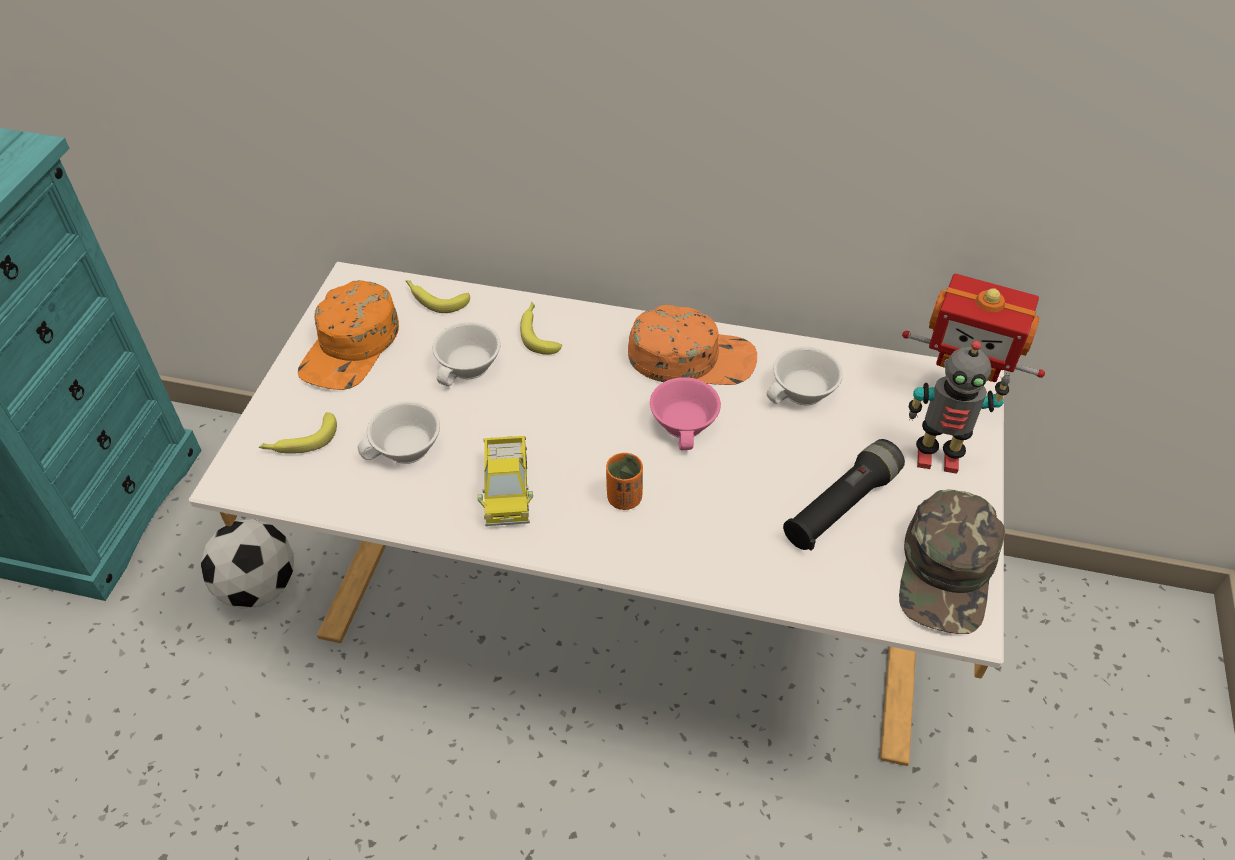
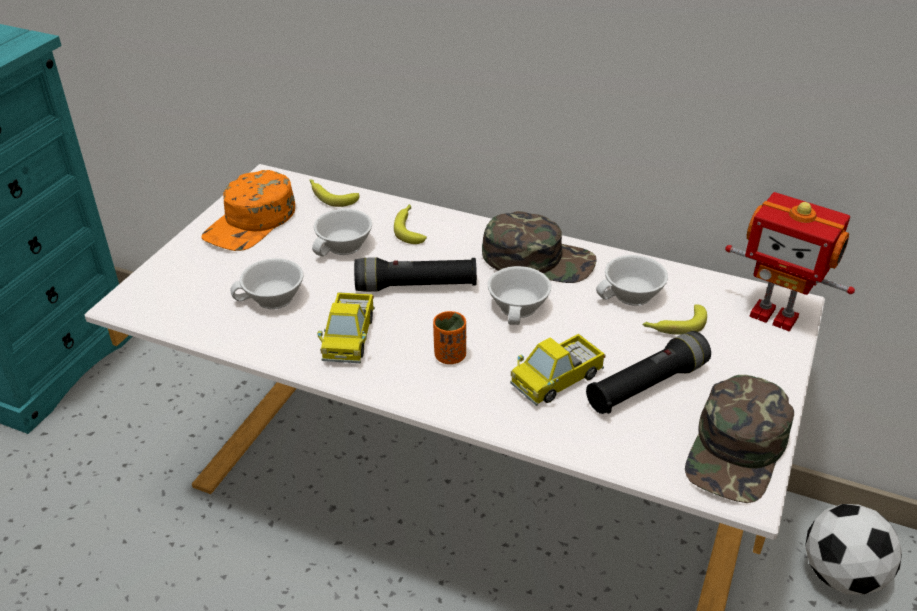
camera: 10 degrees right, 10 degrees down
(258, 587) = (154, 440): football -> football (841, 575)
(300, 441) = (188, 283): banana -> banana (674, 325)
(564, 411) = (416, 286): none -> black flashlight
(686, 425) = (520, 308): pink cup -> white cup
(692, 357) = (538, 259): orange cap -> green cap
(746, 513) = (557, 380): none -> toy truck
(937, 457) = (746, 358): toy robot -> none

